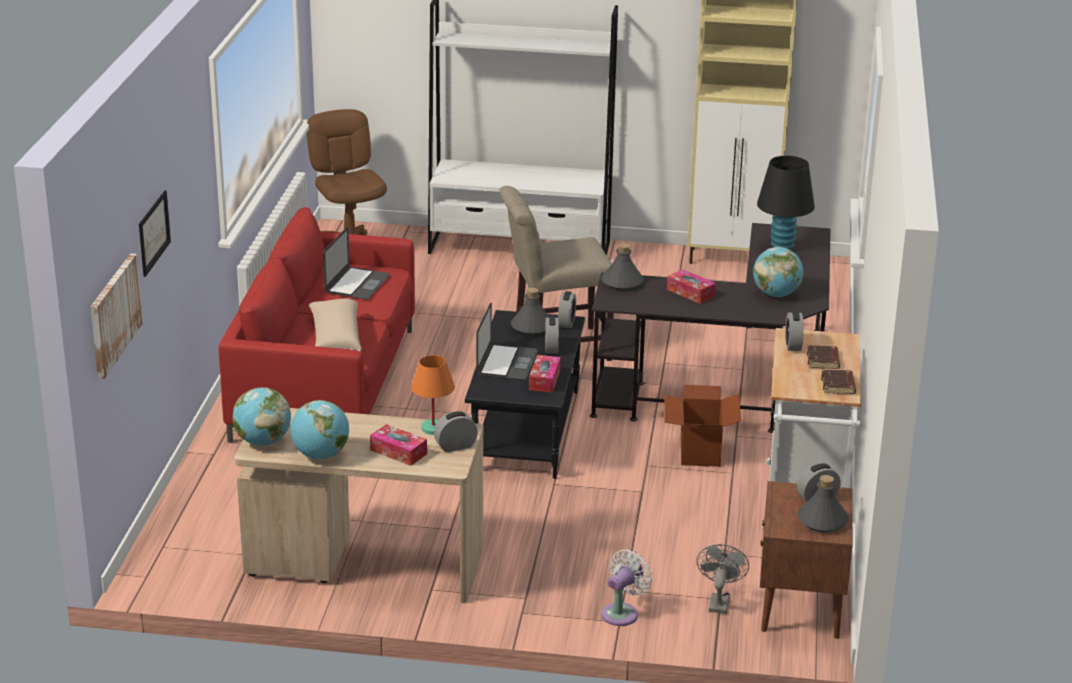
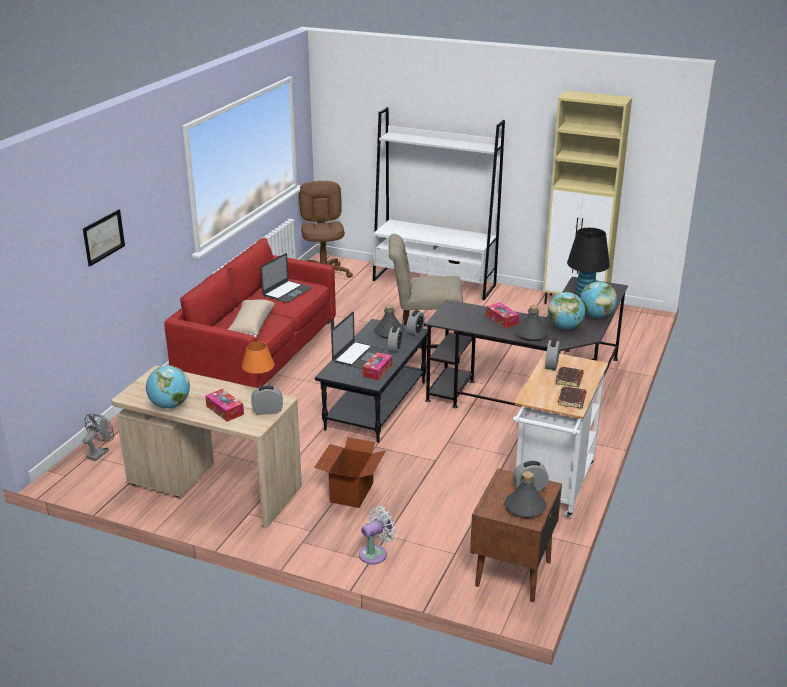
camera: 15 degrees right, 0 degrees up
(114, 314) = (47, 289): picture -> none
(263, 441) = (138, 391): globe -> globe (596, 316)
(622, 283) = (456, 308): grey bottle -> grey bottle (532, 335)
(699, 452) = (491, 436): cardboard box -> cardboard box (351, 492)
(719, 601) = (453, 555): grey fan -> grey fan (99, 452)

